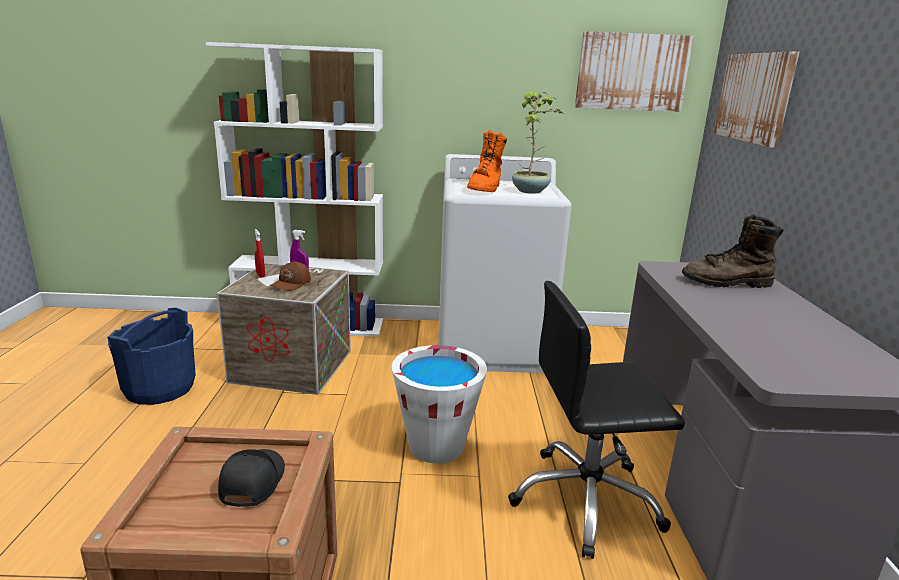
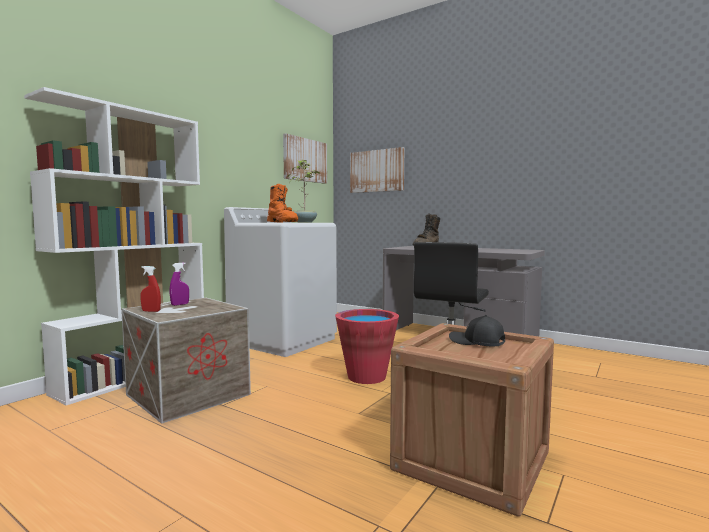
camera: 55 degrees left, 15 degrees down
(159, 388) = (103, 456): blue bucket -> none
(291, 284) = (196, 308): brown cap -> none
(436, 446) = (366, 377): white bucket -> red bucket

